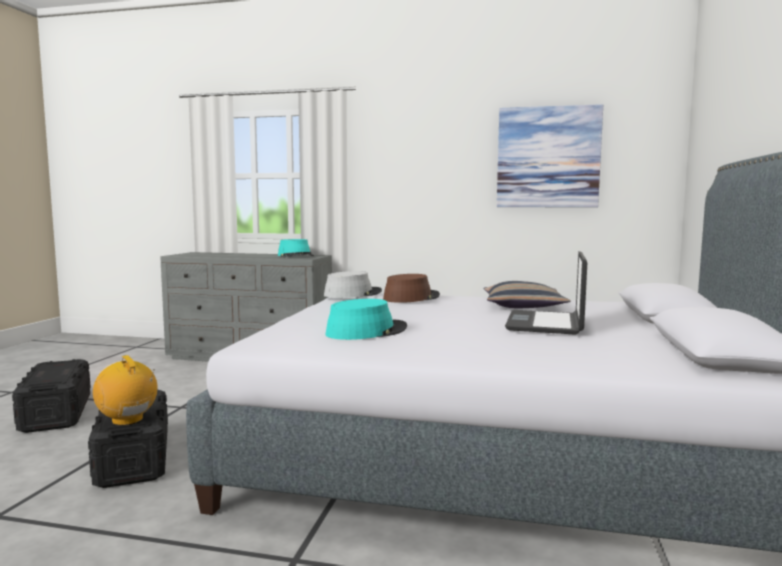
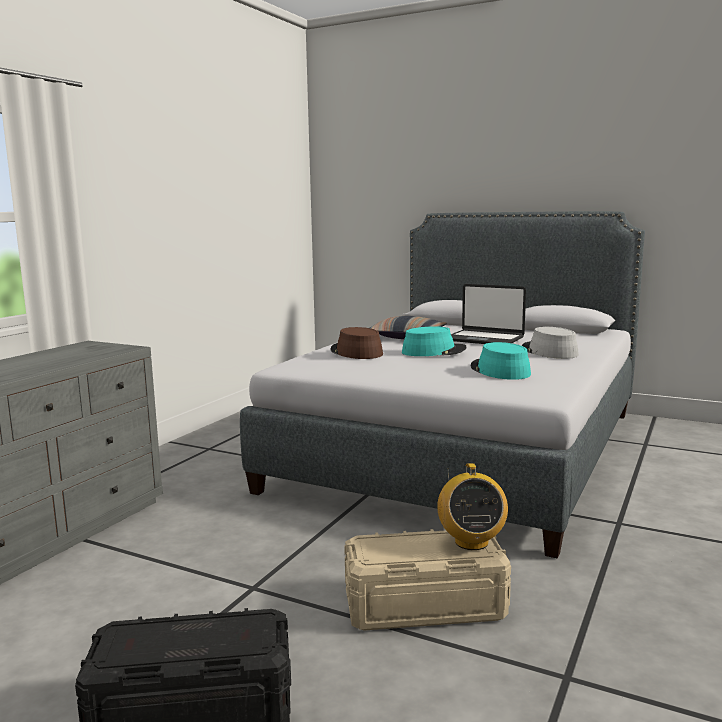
camera: 75 degrees left, 5 degrees up
(128, 420) = (471, 542): radio -> radio turned 60 degrees counterclockwise
(134, 457) = (424, 605): black storage box -> beige storage box
(296, 256) = (80, 351): turquoise hat -> turquoise hat (433, 351)
(353, 294) = (308, 365): grey hat -> grey hat (549, 352)
(548, 157) = (243, 195): picture -> none

